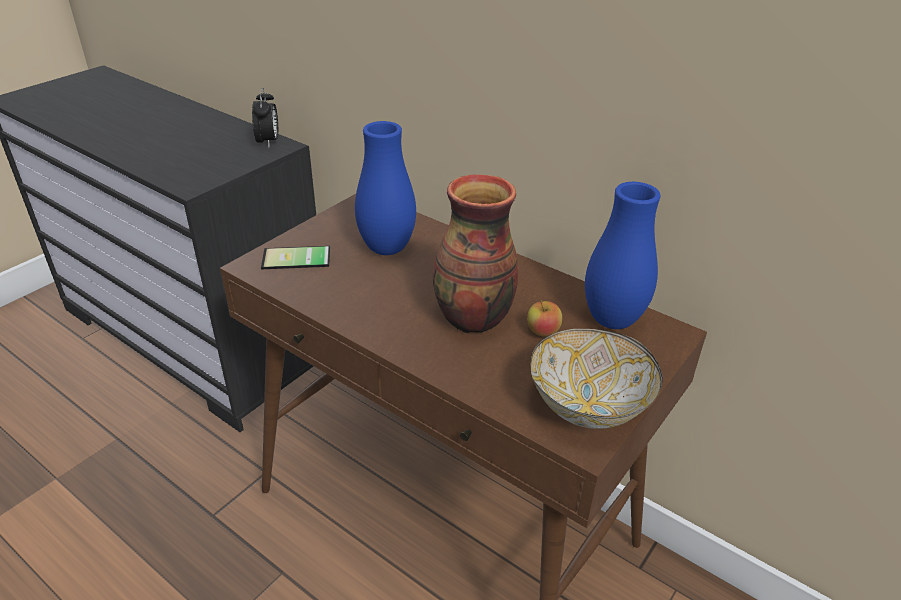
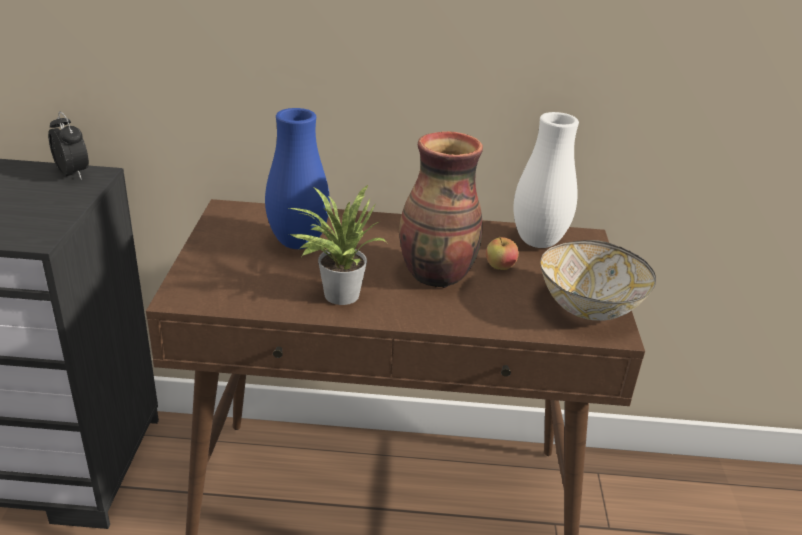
camera: 35 degrees left, 5 degrees down
(296, 260) = (221, 279): phone -> none
(368, 304) = (337, 294): none -> potted plant
(612, 320) = (538, 242): blue vase -> white vase

